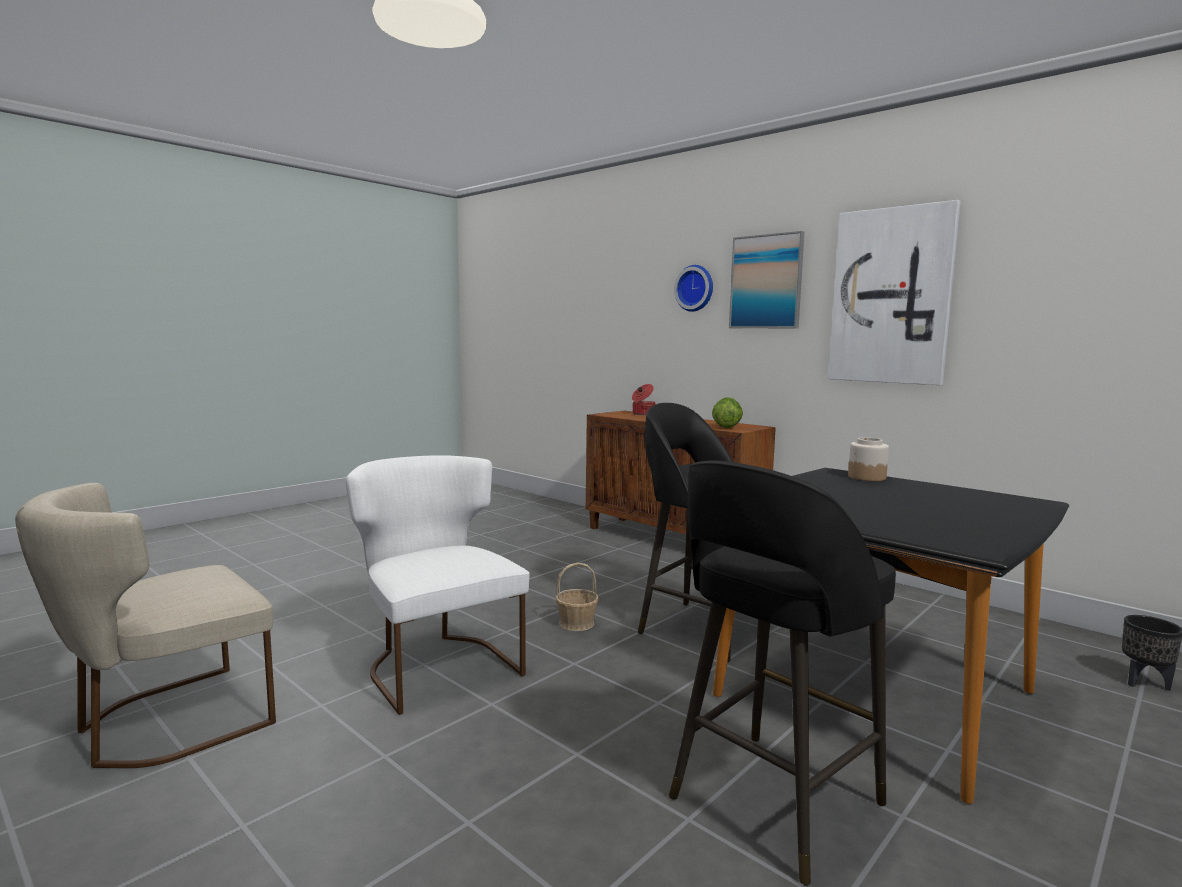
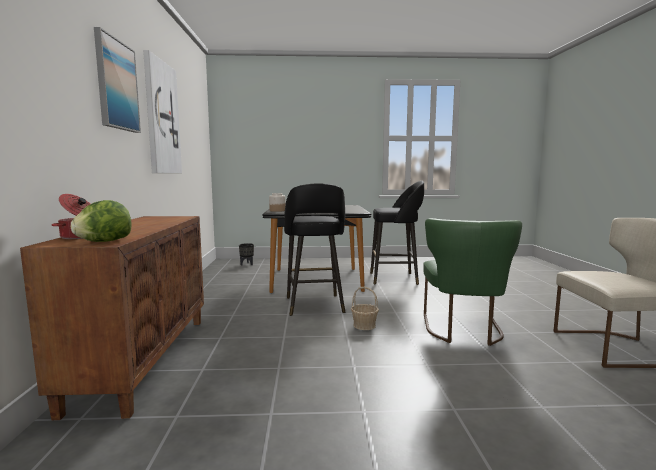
camera: 135 degrees left, 0 degrees up
(436, 665) = (463, 331): white chair -> green chair
(695, 288) = (68, 67): wall clock -> none
(726, 428) = (174, 218): lettuce -> lettuce (104, 241)

